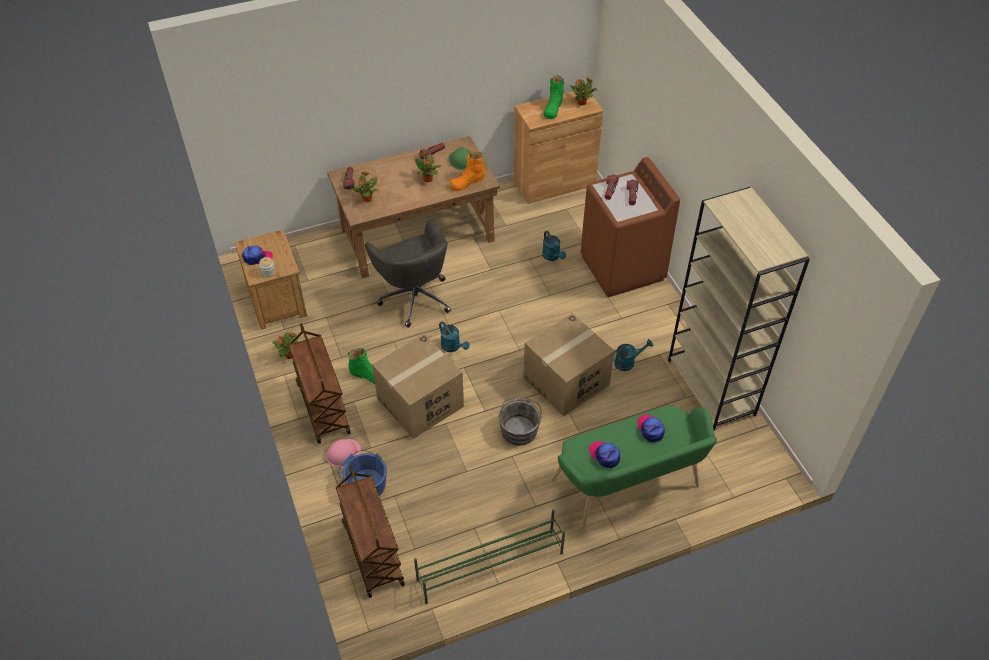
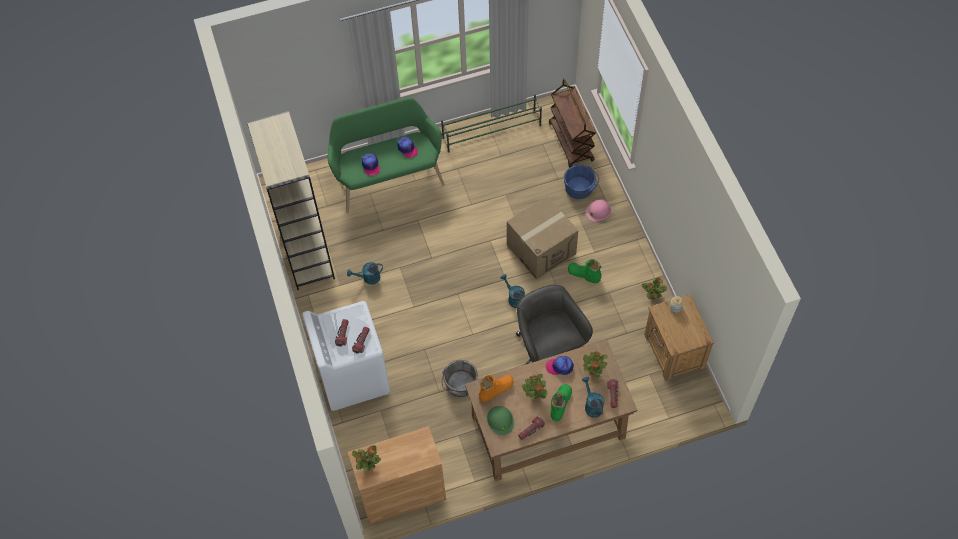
camera: 175 degrees left, 10 degrees up
(257, 258) = (688, 323): cap -> cap (559, 366)
(322, 407) = (619, 248): brown cart -> none
(519, 428) = (464, 225): grey bucket -> grey bucket (460, 385)
(552, 257) = (416, 393): turquoise watering can -> turquoise watering can (592, 405)
(553, 108) = (400, 457): green boot -> green boot (560, 403)
(566, 381) = (422, 263): cardboard box -> none
(622, 268) = (352, 376): brown washing machine -> white washing machine

